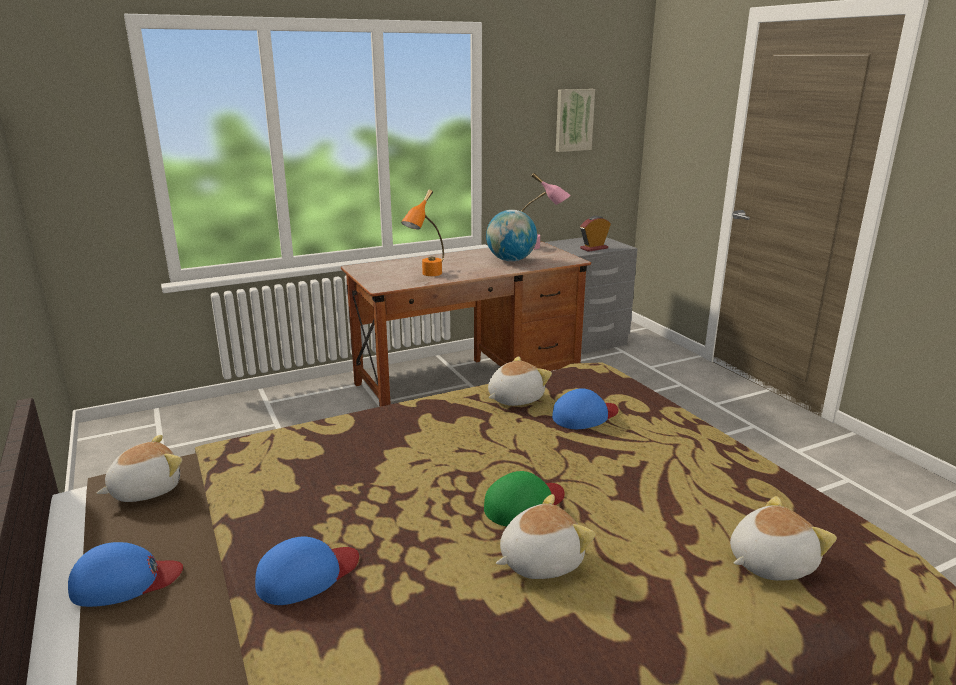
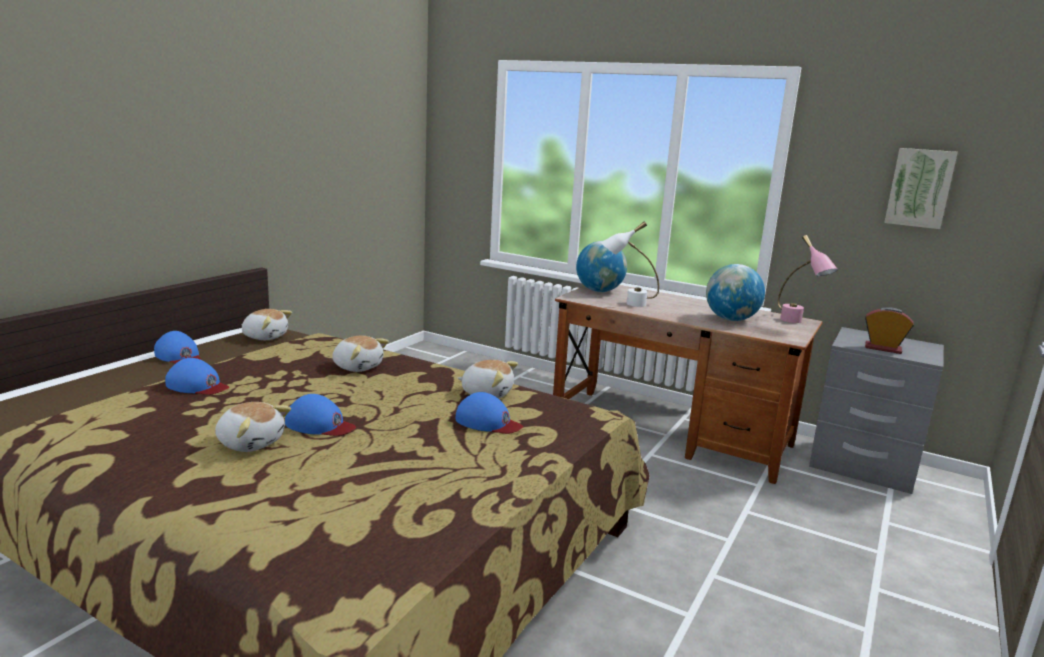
camera: 55 degrees right, 5 degrees down
(376, 273) = (599, 291): none -> globe
(426, 276) = (626, 303): orange table lamp -> white table lamp
(524, 504) = (319, 425): green cap -> blue cap
(769, 562) = (308, 532): plush toy -> plush toy (358, 367)

